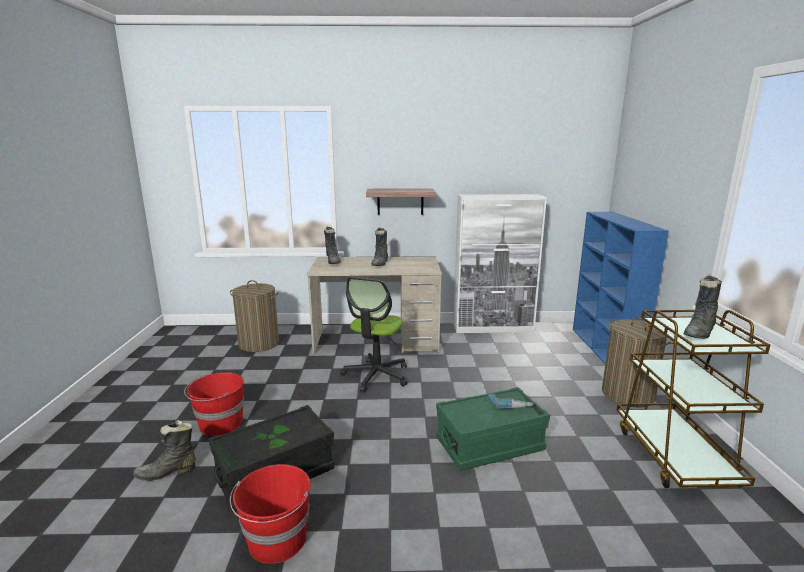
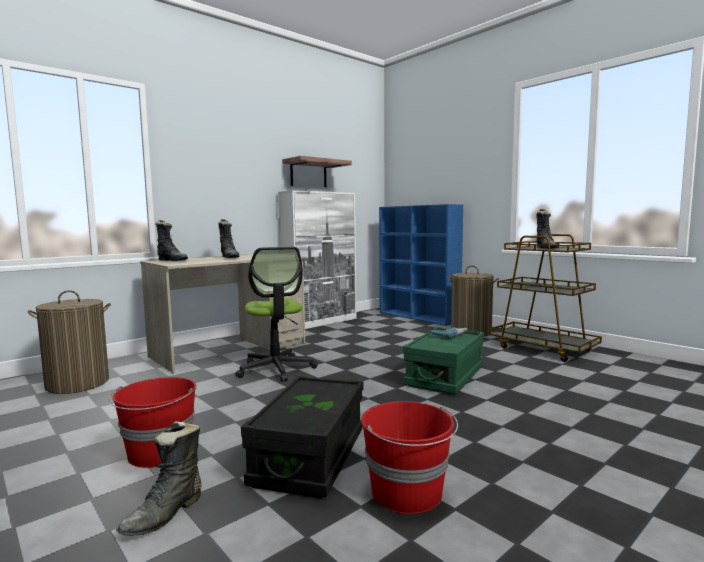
camera: 40 degrees left, 10 degrees down
(400, 201) = (224, 197): shelf -> shelf (308, 174)

